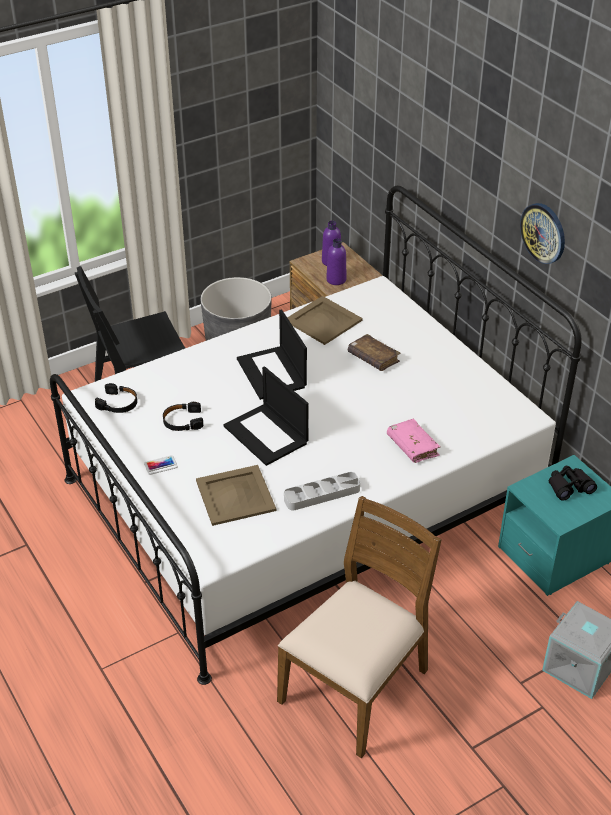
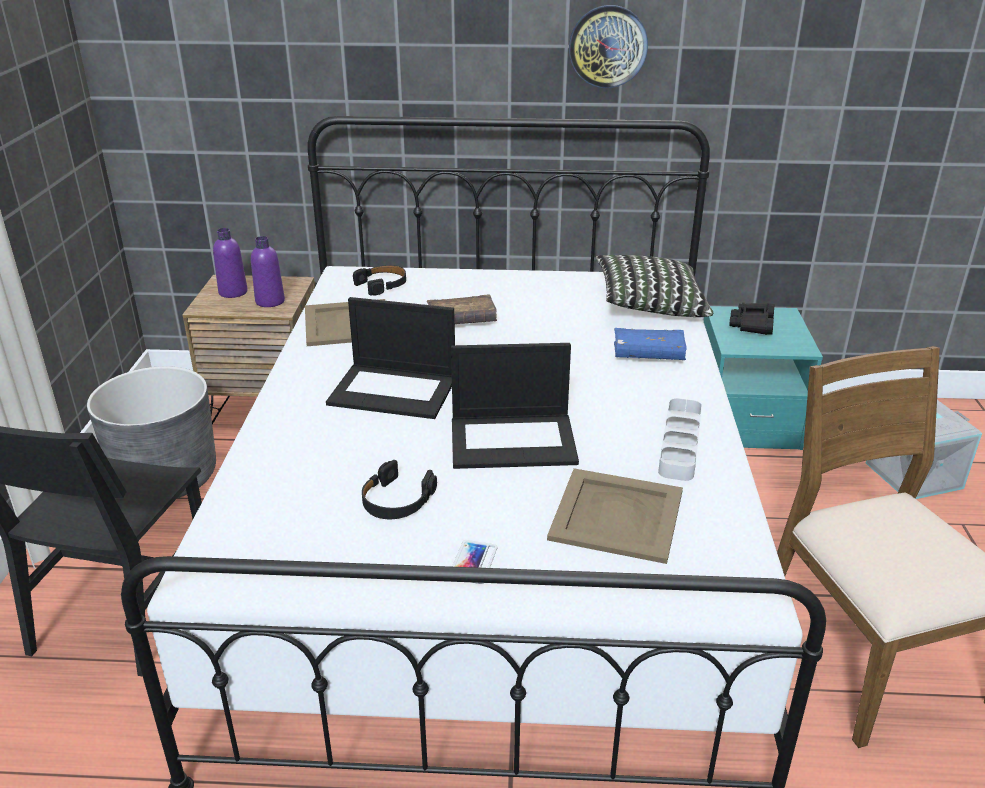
camera: 55 degrees left, 10 degrees down
(118, 403) = (268, 549): black headphones -> black headphones (382, 285)
(412, 446) = (648, 354): pink book -> blue book
(481, 422) = (649, 305): none -> pillow

